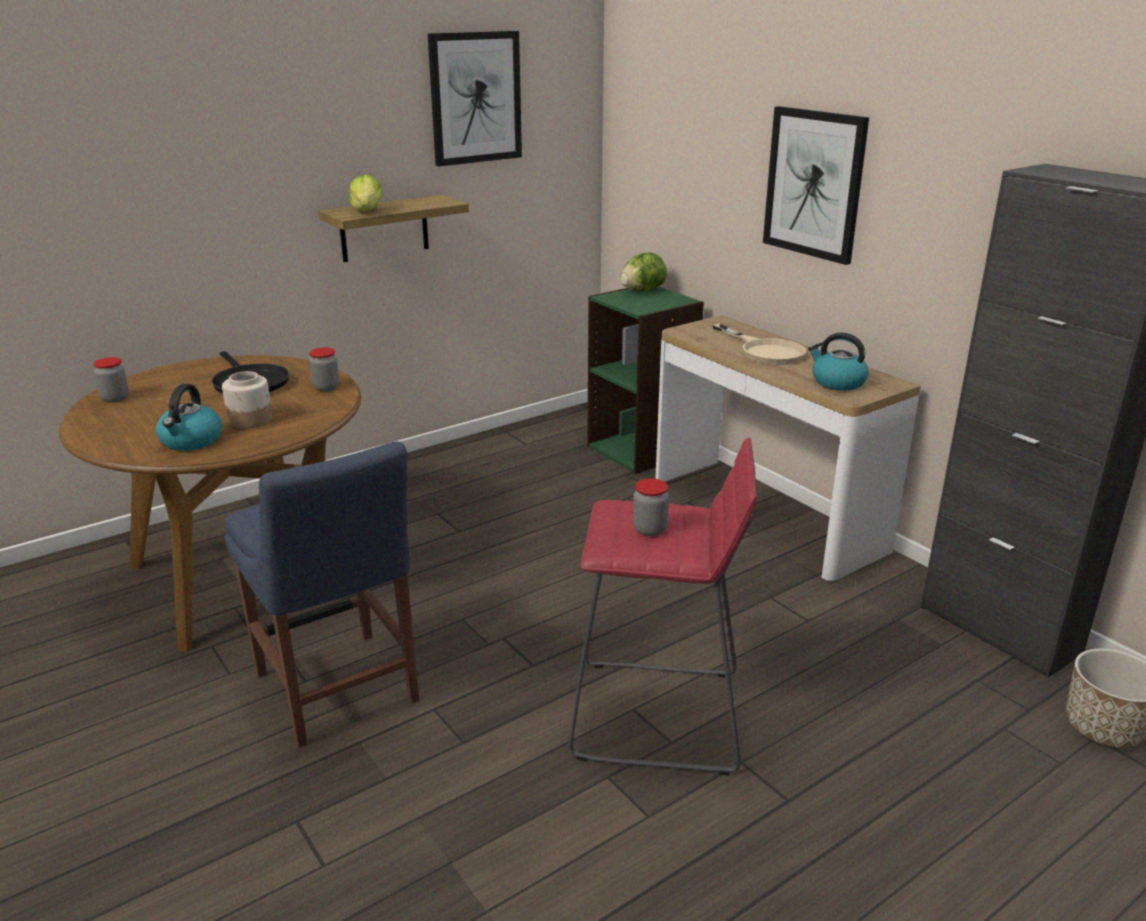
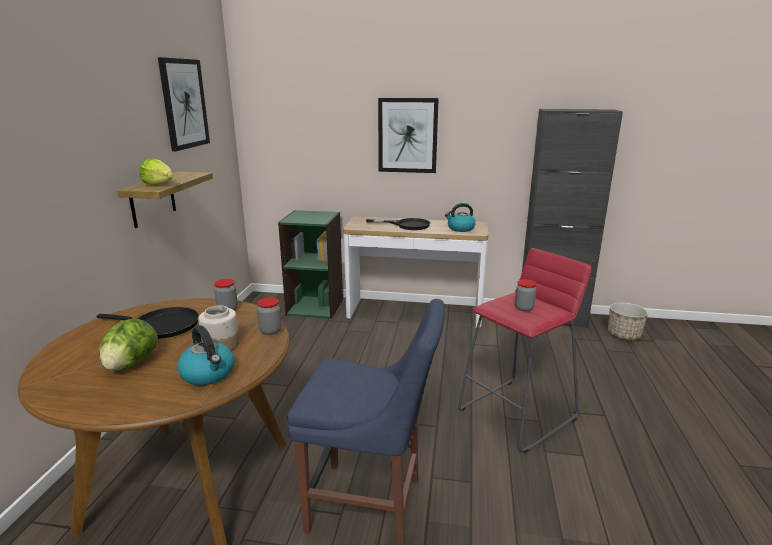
camera: 45 degrees left, 5 degrees down
(115, 398) = (60, 378): jar -> jar (270, 330)
(642, 290) = (299, 213): lettuce -> lettuce (131, 364)
(765, 351) = (406, 225): beige frying pan -> black frying pan

